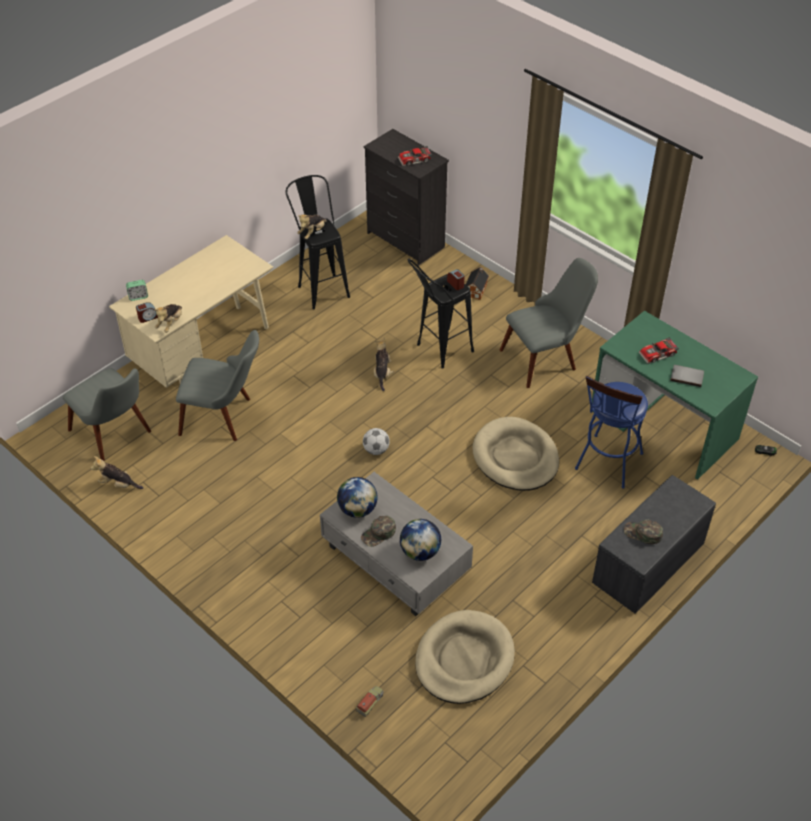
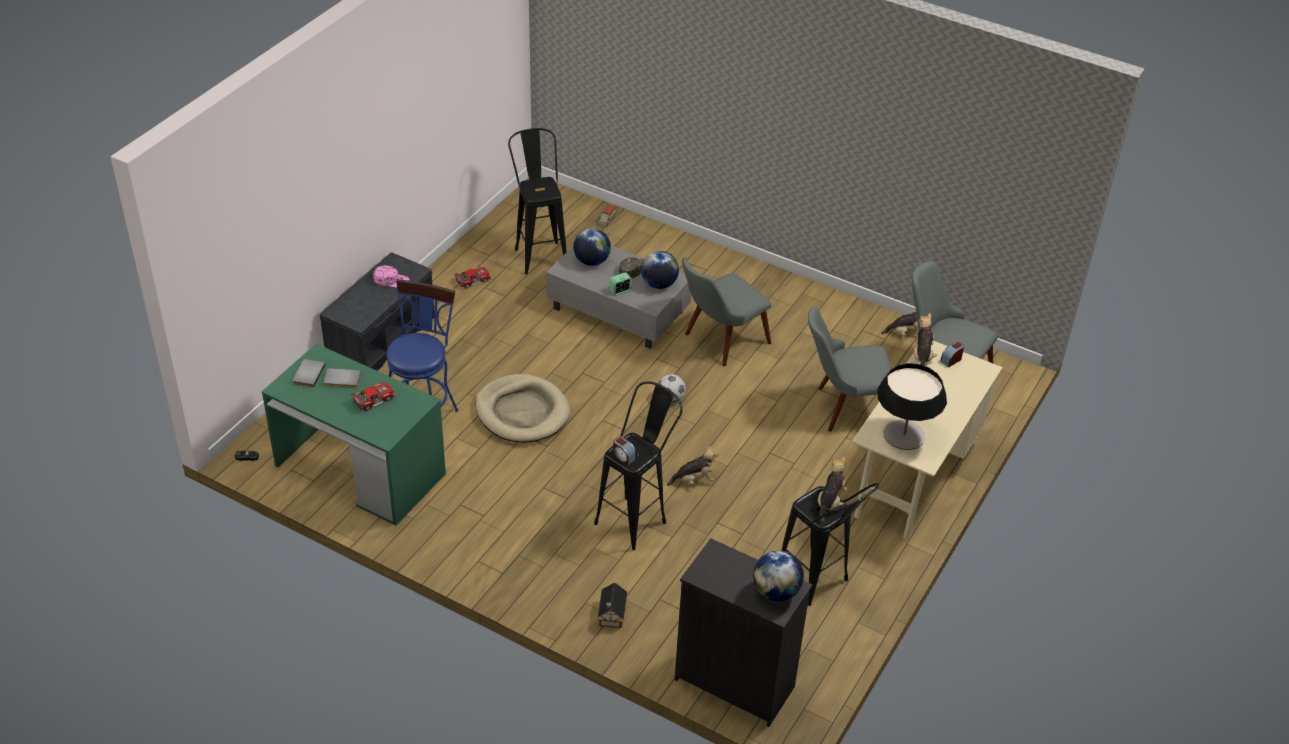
camera: 165 degrees right, 5 degrees down
(138, 296) = (979, 381): alarm clock -> alarm clock (620, 291)
(229, 264) = (904, 435): none -> table lamp
(382, 374) = (694, 480): plush toy -> plush toy turned 90 degrees counterclockwise
(389, 145) = (776, 592): none -> globe
(415, 160) = (728, 569): toy car -> toy car (472, 280)
(464, 659) = (539, 252): beige dog bed -> black stool
(546, 357) = (503, 531): grey chair -> grey chair (719, 342)
(642, 533) = (391, 280): green cap -> pink cap
(719, 386) = (307, 374): none -> grey book

